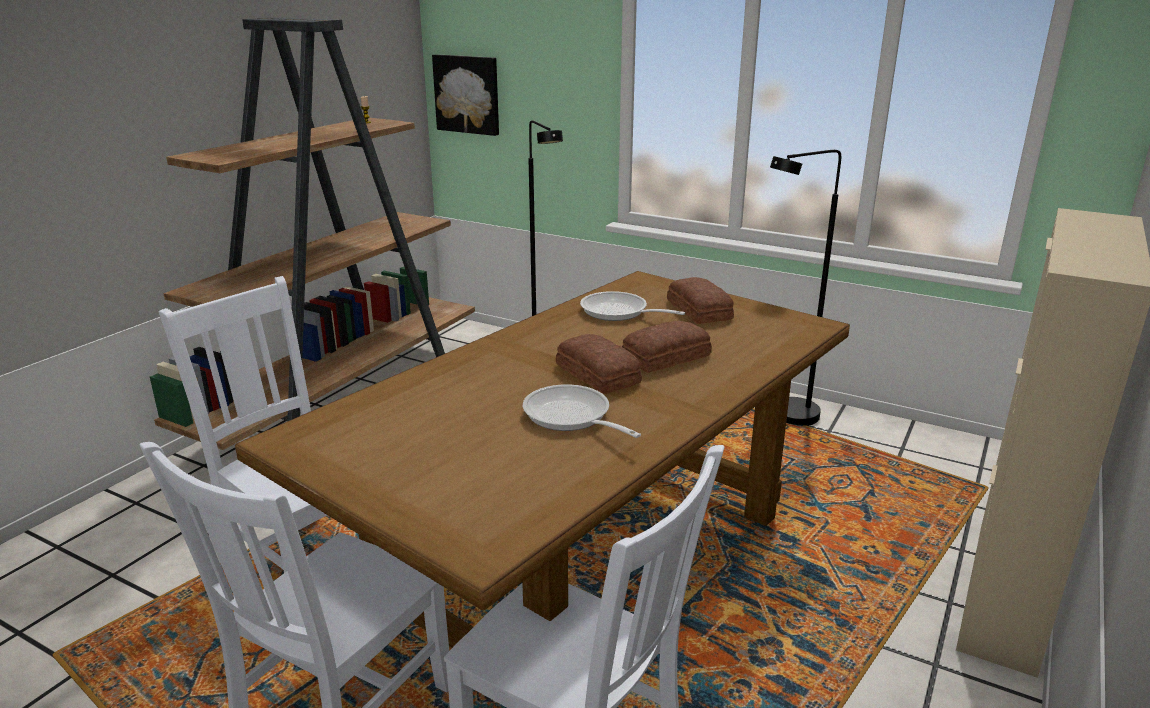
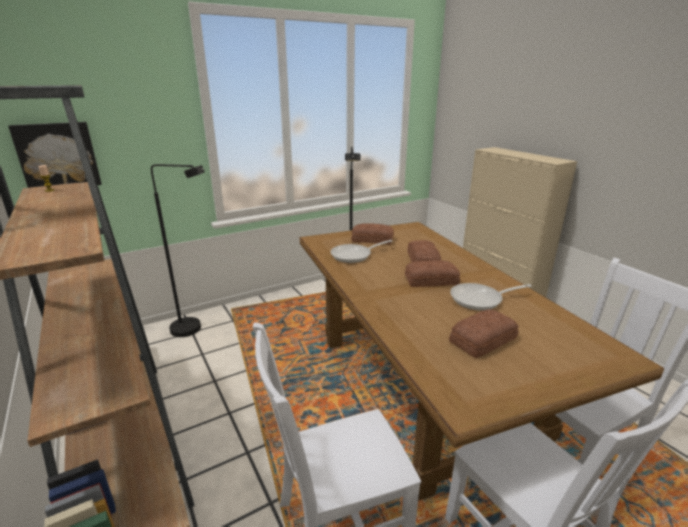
camera: 60 degrees left, 0 degrees up
(446, 432) = (481, 339): none -> bread

